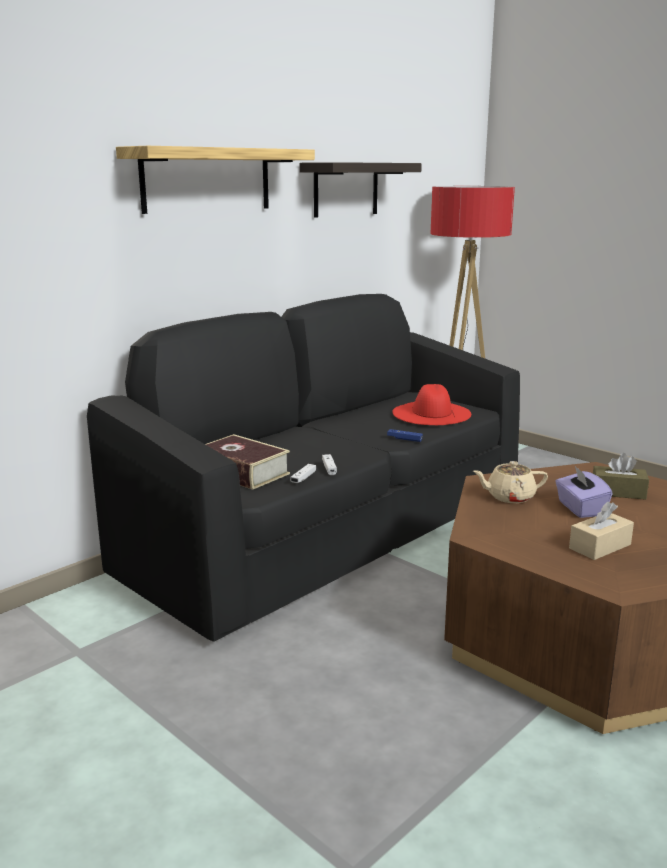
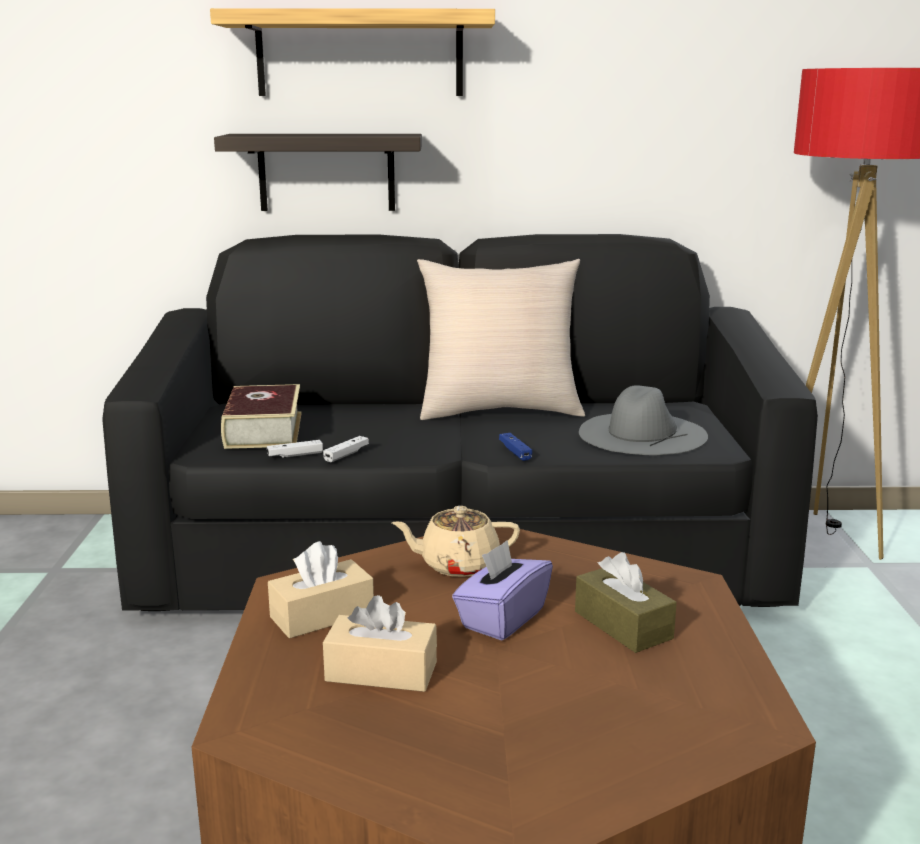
camera: 45 degrees right, 0 degrees up
(334, 422) = (499, 410): none -> beige pillow
(346, 189) = (623, 72): shelf -> shelf (326, 172)
(431, 413) = (642, 433): red hat -> grey hat
(509, 497) = (457, 565): beige teapot -> beige teapot turned 45 degrees counterclockwise
(521, 539) = (322, 615): none -> beige tissue box

